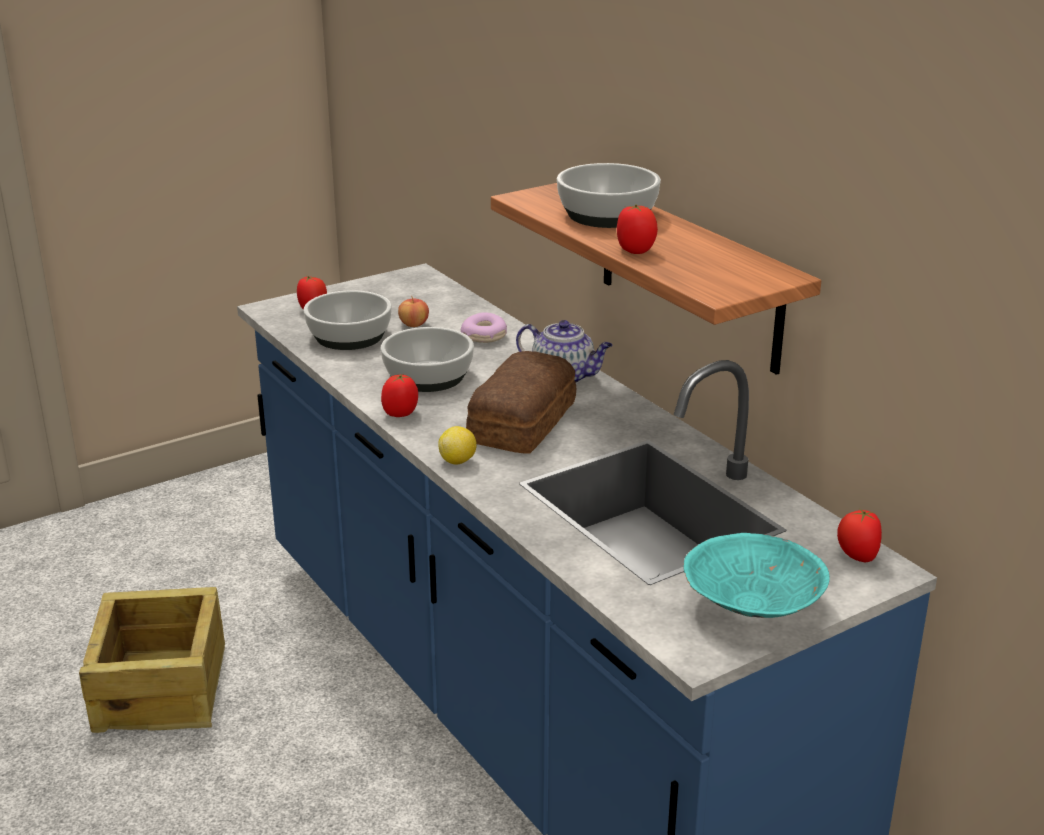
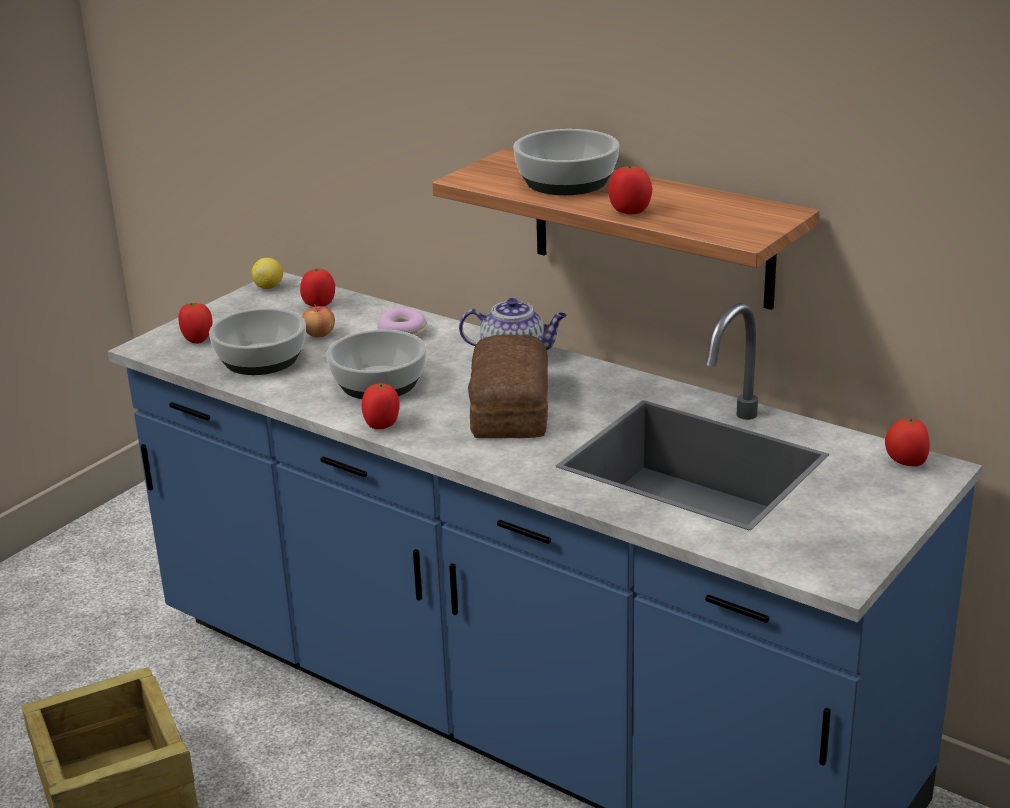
camera: 20 degrees left, 0 degrees up
(435, 298) = (319, 304): none -> tomato
(458, 461) = (479, 458): lemon -> lemon (269, 287)
(752, 604) = (852, 524): turquoise bowl -> none

